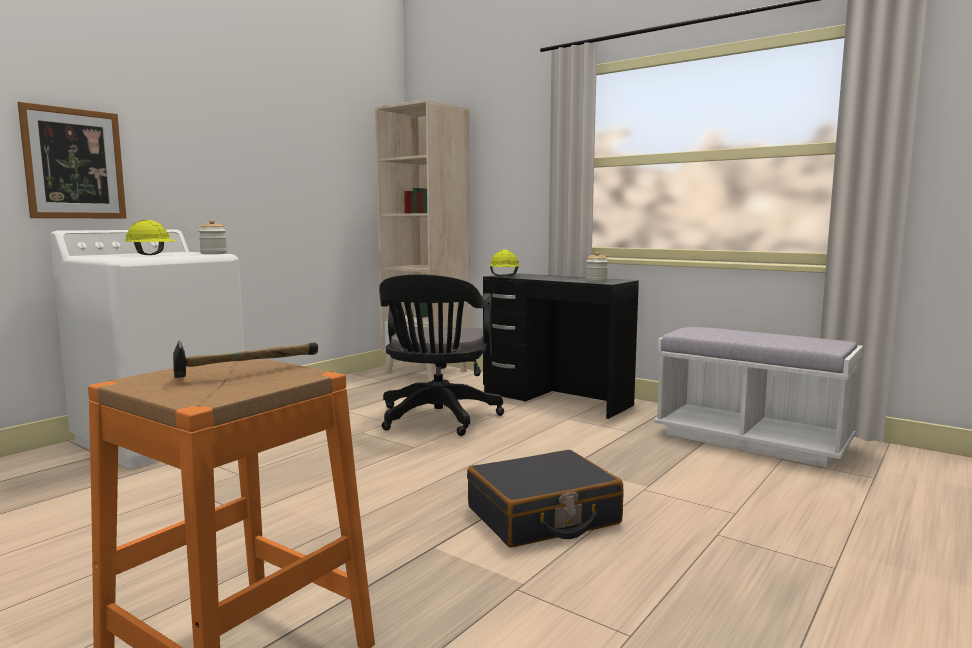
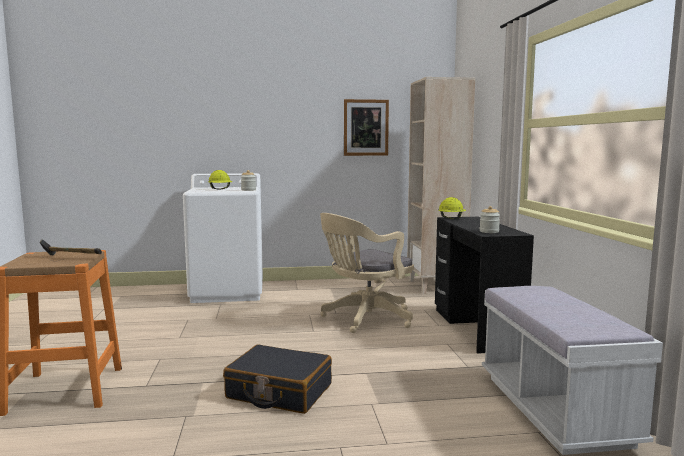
camera: 45 degrees right, 0 degrees up
(74, 164) = (209, 138): picture -> picture (366, 127)
(437, 419) = (364, 319): black office chair -> beige office chair

